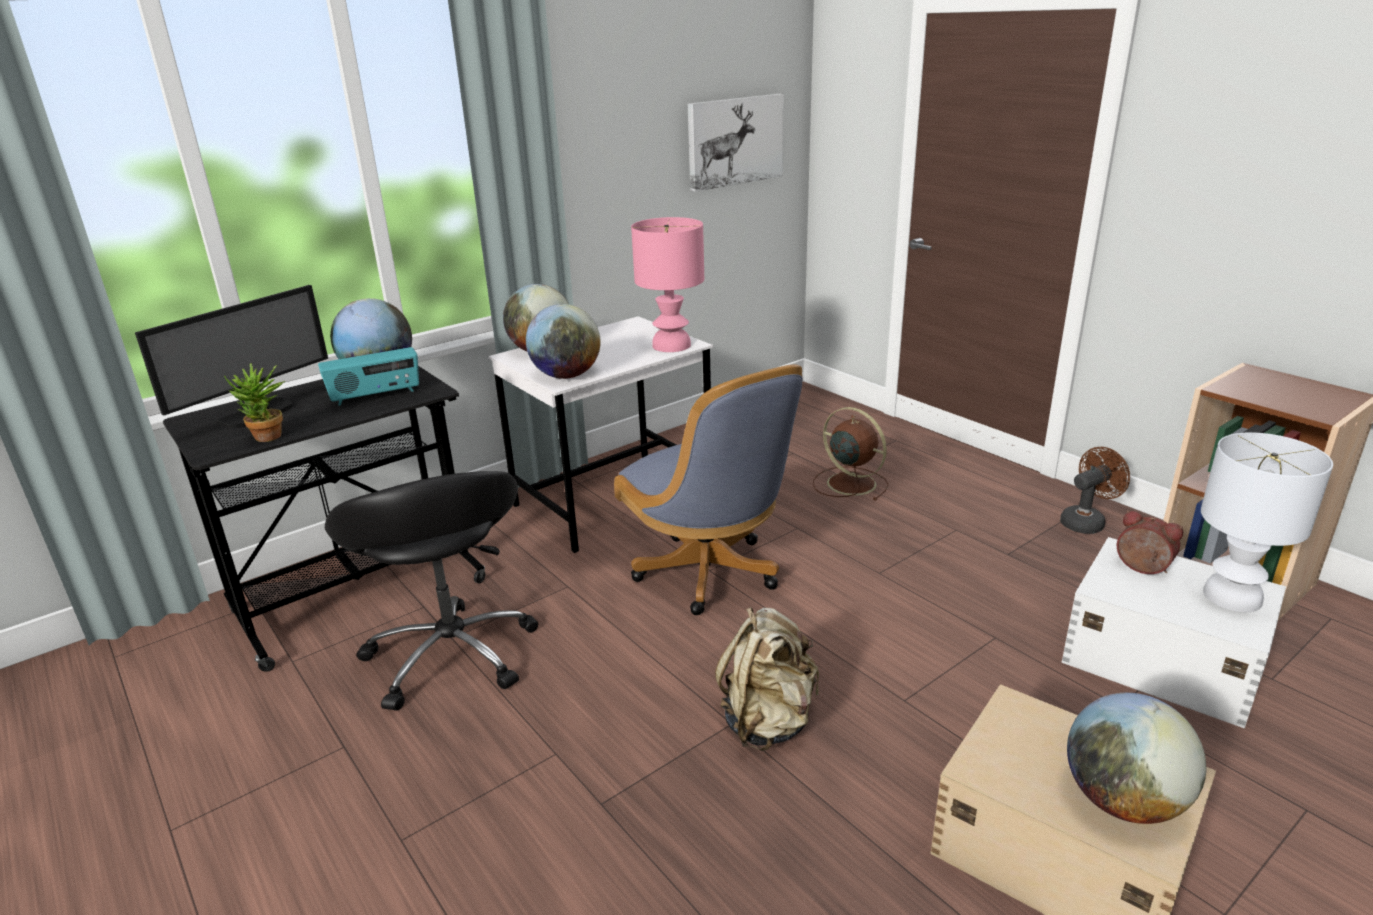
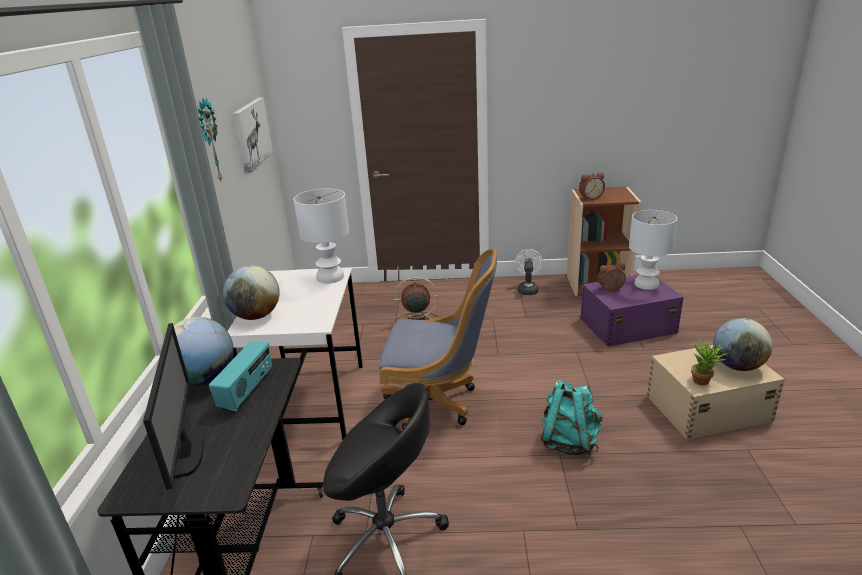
camera: 50 degrees left, 0 degrees up
(268, 439) = (246, 458): potted plant -> potted plant (704, 381)
(566, 375) = (312, 320): globe -> none
(603, 128) = (208, 141): none -> wall clock
(672, 345) = (330, 277): pink table lamp -> white table lamp
(768, 721) = (569, 442): beige backpack -> turquoise backpack
(1086, 521) = (528, 289): brown fan -> white fan
(1160, 658) = (626, 325): white storage box -> purple storage box
(1242, 385) = (590, 197): none -> alarm clock

